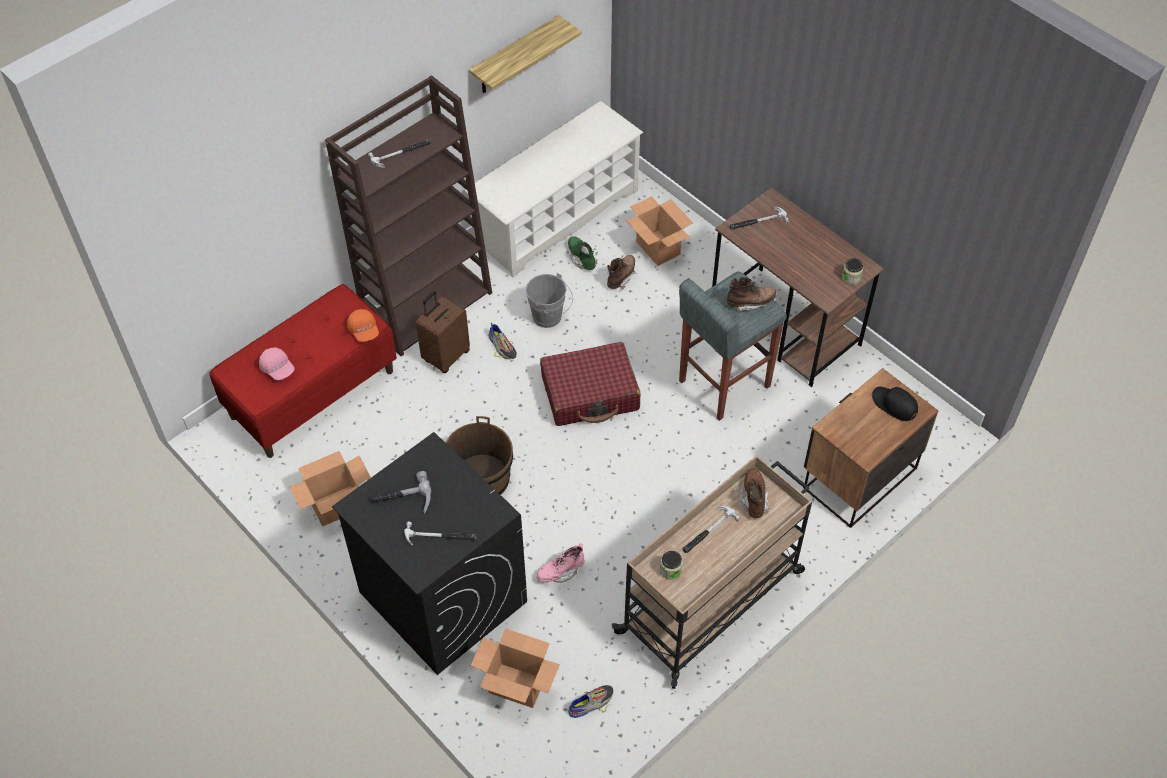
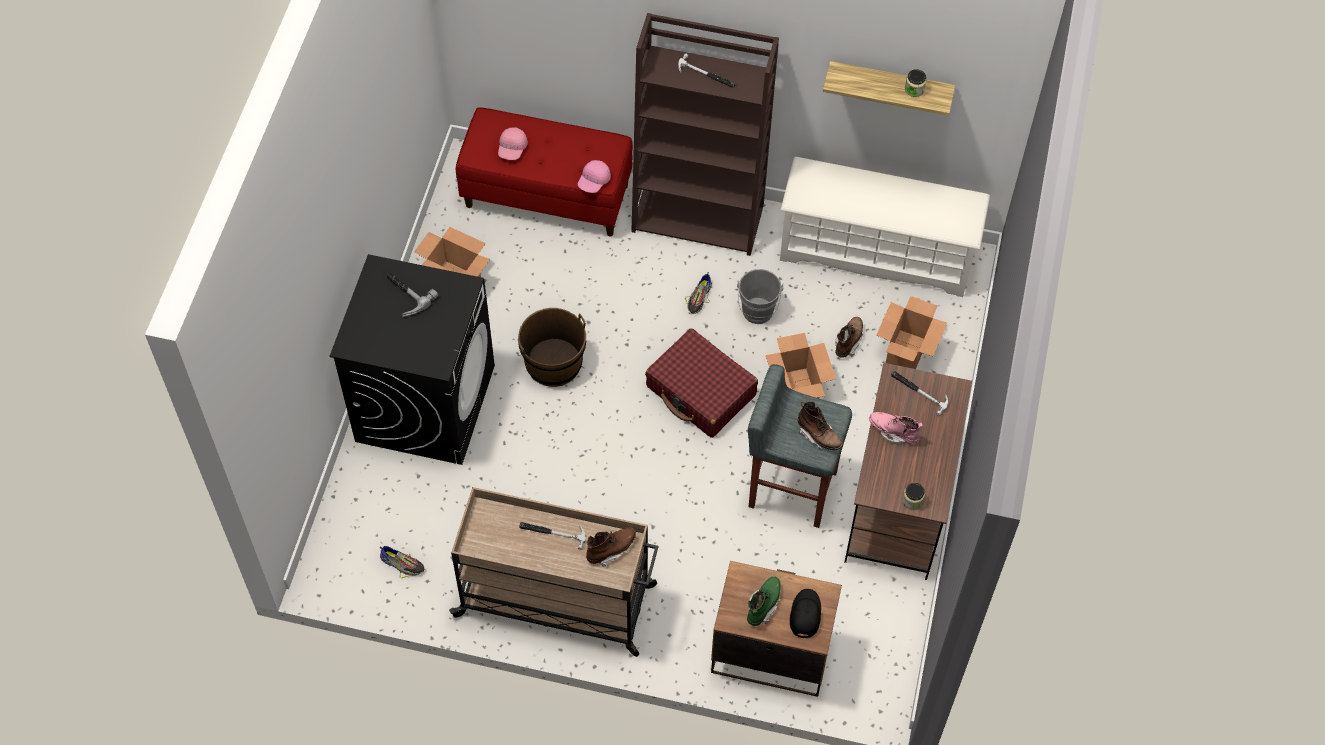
camera: 55 degrees right, 5 degrees up
(364, 330) = (594, 181): orange cap -> pink cap
(440, 537) = (389, 340): hammer -> none
(445, 356) = (656, 263): brown suitcase -> none
(517, 685) = (383, 502): cardboard box -> cardboard box (798, 390)
(560, 572) = (506, 472): pink boot -> pink boot (893, 432)
(582, 258) = (844, 299): green boot -> green boot (763, 605)
(621, 277) = (848, 341): brown boot -> brown boot turned 60 degrees counterclockwise
(670, 570) = (495, 525): jar -> jar (914, 89)

